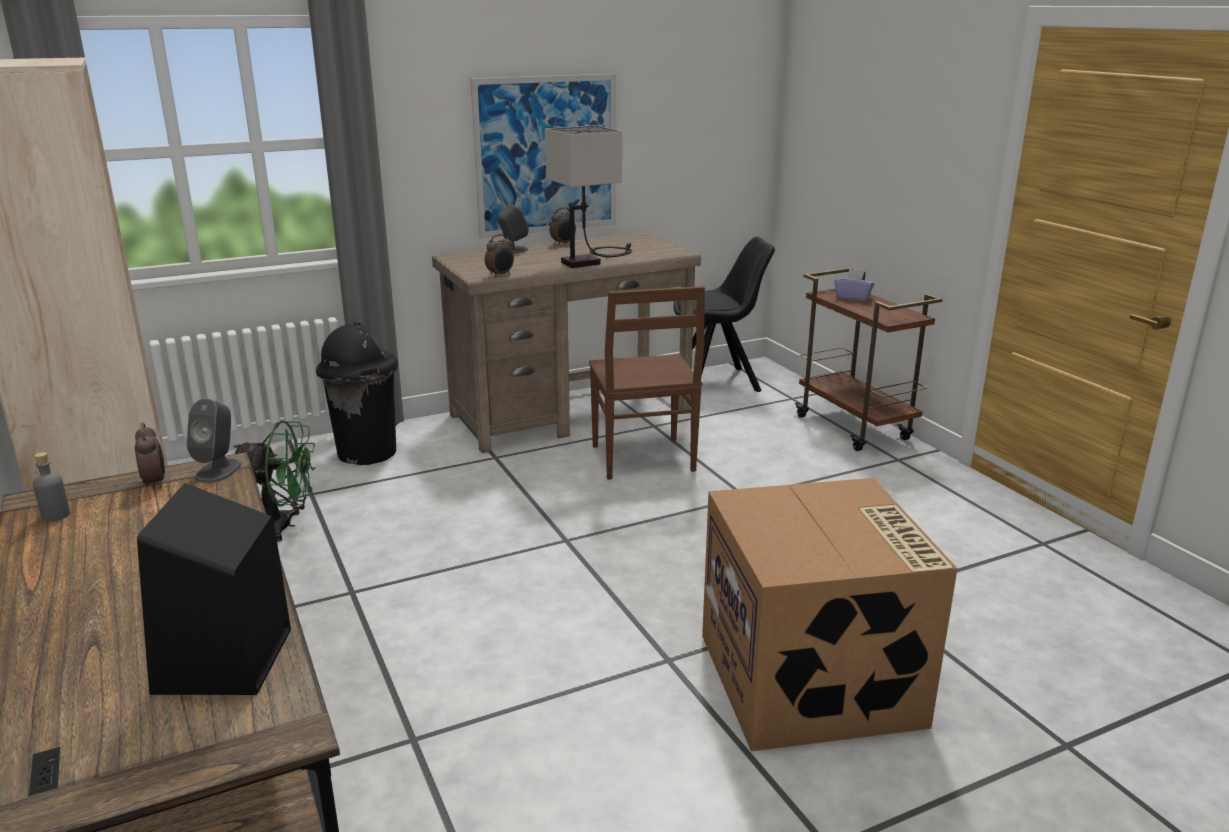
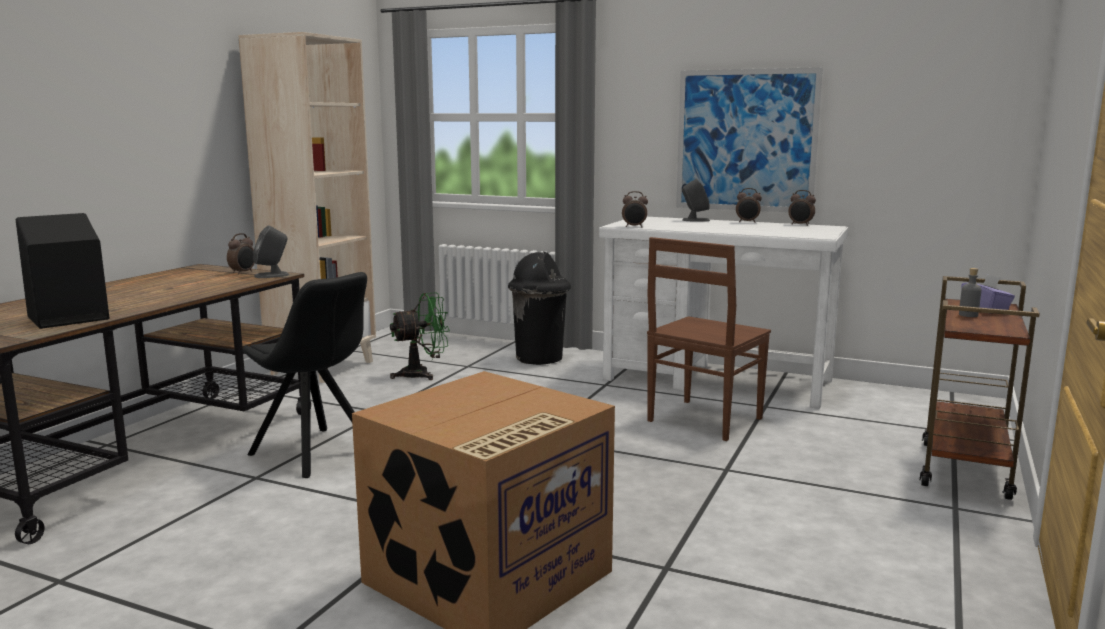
camera: 50 degrees right, 10 degrees down
(56, 515) = (187, 272): grey bottle -> grey bottle (968, 315)
(283, 526) = (422, 374): green fan -> green fan turned 75 degrees counterclockwise
(570, 413) = (718, 379): brown desk -> white desk
(595, 258) = (736, 230): table lamp -> none
(613, 238) = (800, 225): none -> alarm clock
(717, 382) = (900, 399): black chair -> black chair (315, 453)

